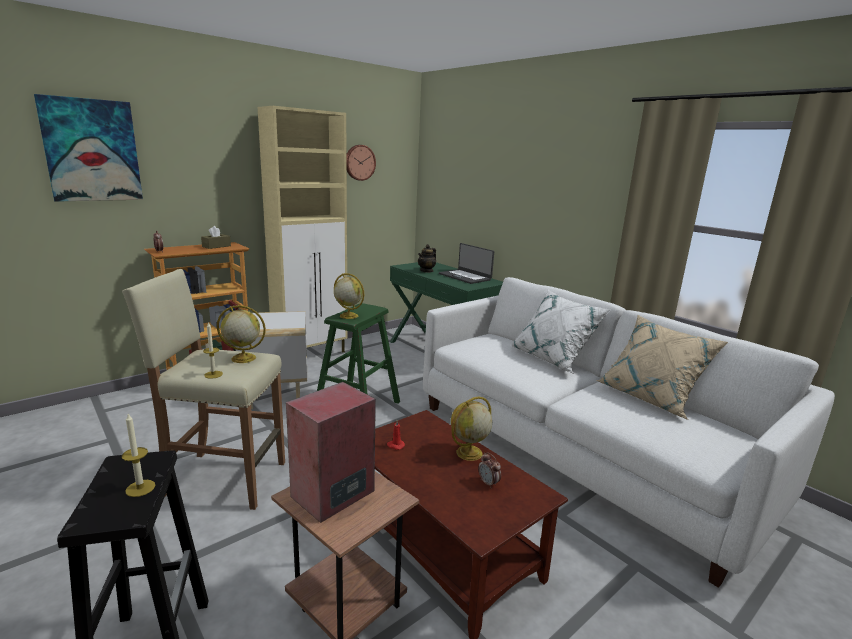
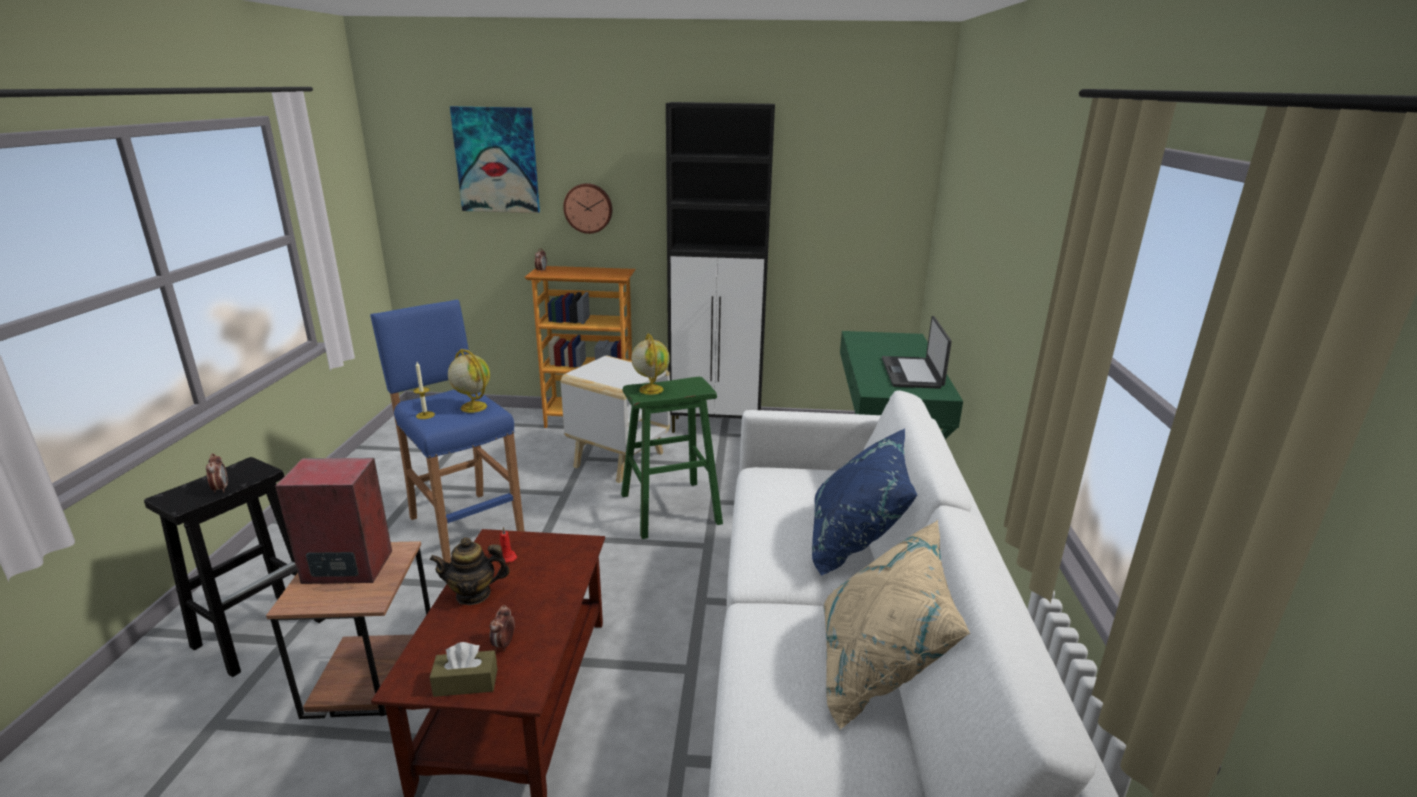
camera: 45 degrees right, 5 degrees up
(140, 488) = (220, 489): candle -> alarm clock
(216, 246) = (603, 272): brown tissue box -> brown tissue box (466, 682)
(224, 479) = (465, 526): beige stool -> blue stool
(311, 354) = (716, 427): beige cabinet -> black cabinet
(359, 162) = (824, 172): wall clock -> wall clock (588, 208)
(426, 271) = (875, 350): teapot -> teapot (473, 594)
(468, 453) = (548, 604): globe -> none
(553, 358) = (855, 543): white pillow -> blue pillow

